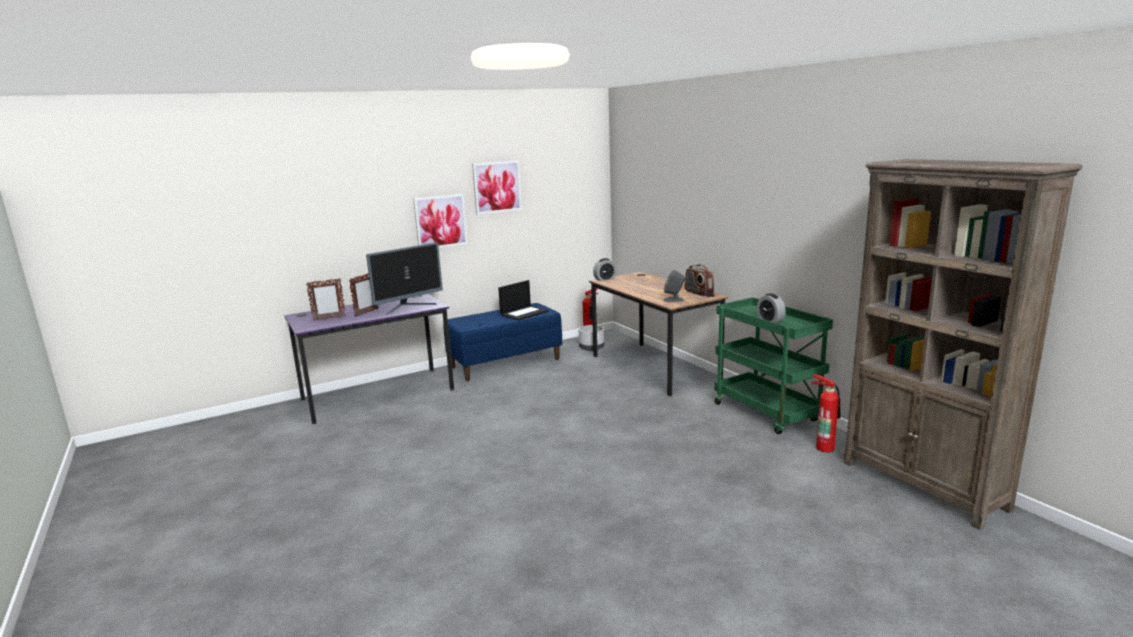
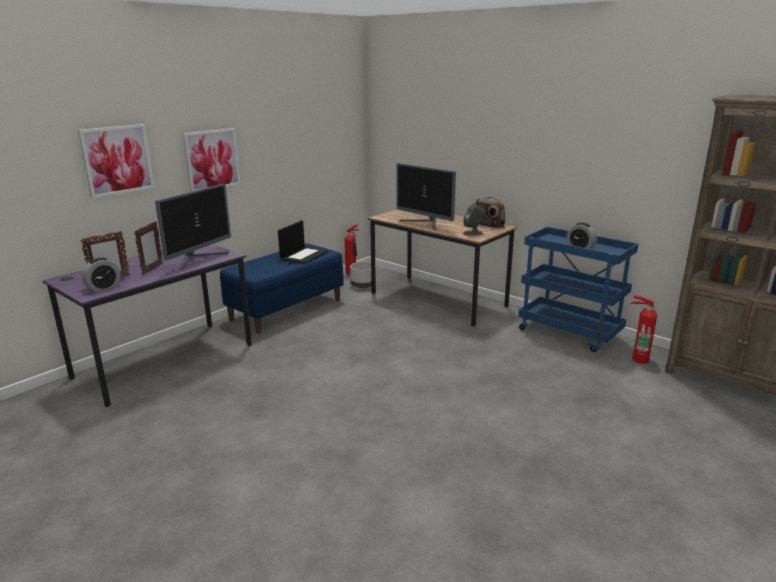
camera: 20 degrees left, 5 degrees up
(497, 187) = (266, 120): picture -> picture (117, 160)
(605, 279) = (382, 215): alarm clock -> alarm clock (103, 287)
(637, 289) = (425, 224): none -> monitor
(767, 413) = (570, 333): green cart -> blue cart

